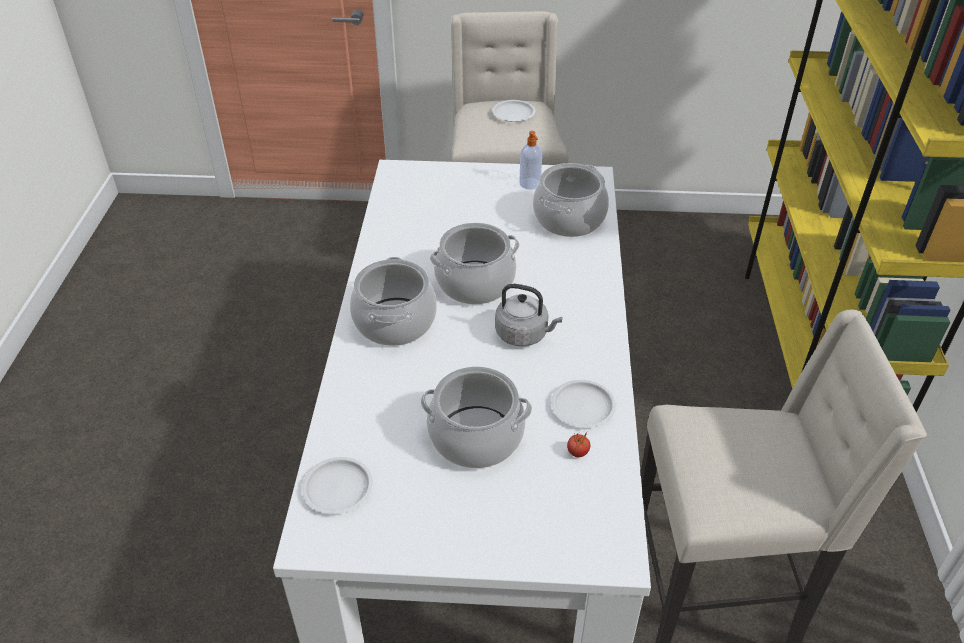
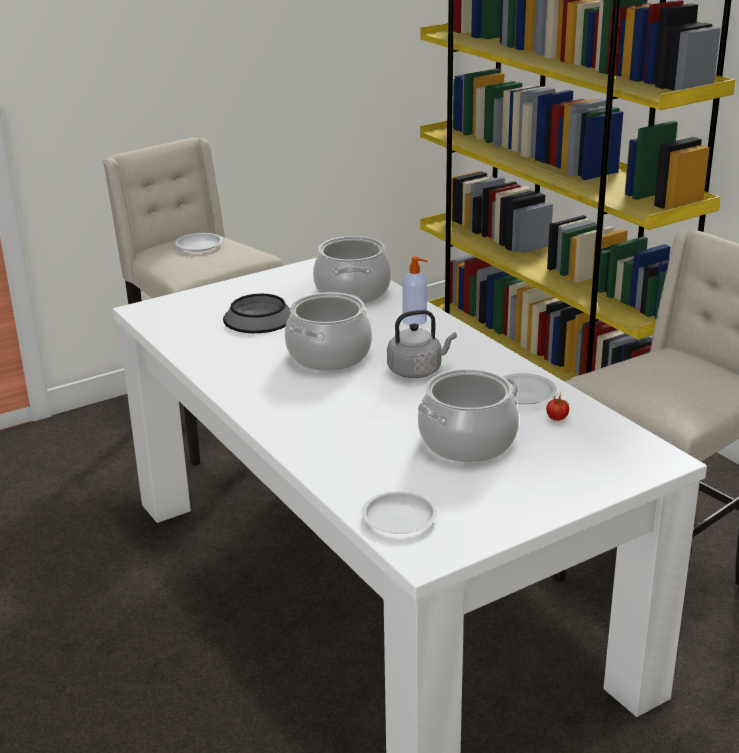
camera: 35 degrees left, 15 degrees down
(395, 322) = (294, 403): cooking pot -> none
(467, 216) = (259, 318): none -> bowl
(530, 184) = (286, 281): soap dispenser -> soap dispenser (415, 321)

